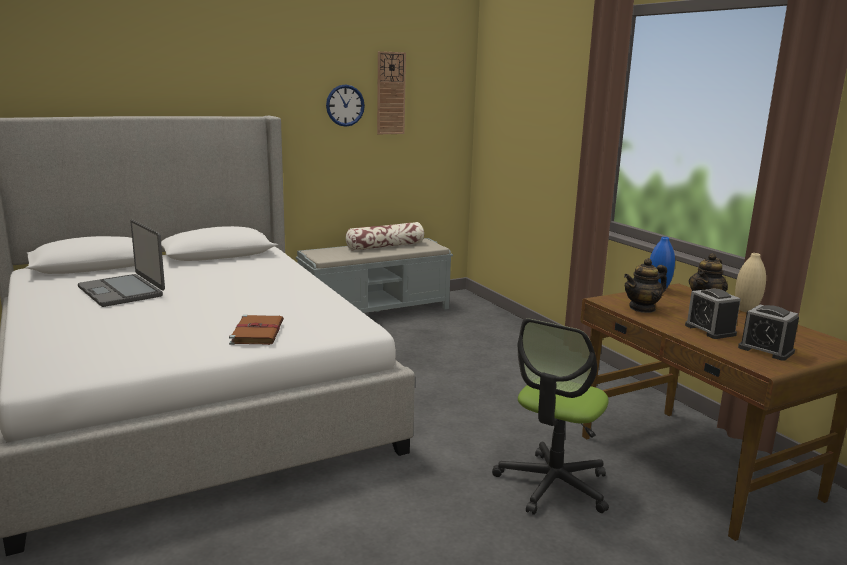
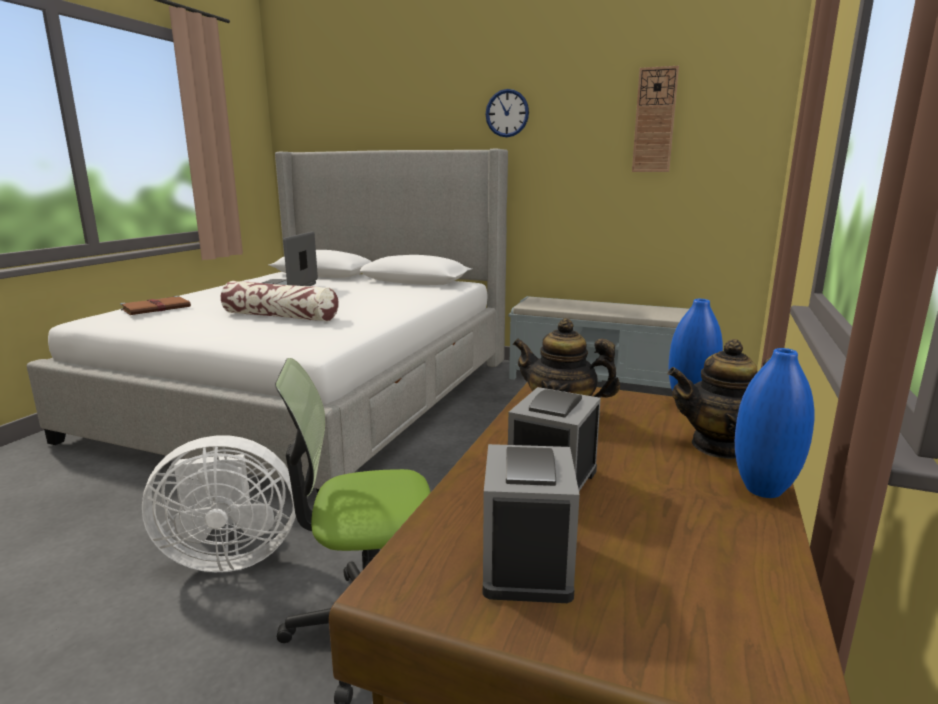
camera: 50 degrees right, 0 degrees up
(257, 332) = (246, 330): brown book -> brown book (157, 308)
(345, 105) = (593, 137): wall clock -> wall clock (507, 113)
(385, 246) = (618, 307): pillow -> pillow (280, 316)
(410, 508) = (228, 555): none -> white fan
(746, 310) = (763, 490): beige vase -> blue vase

